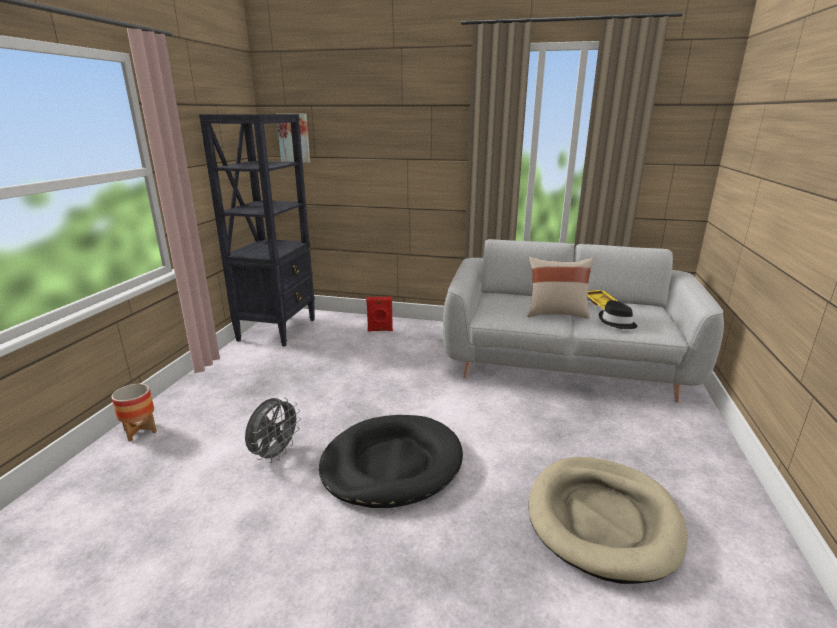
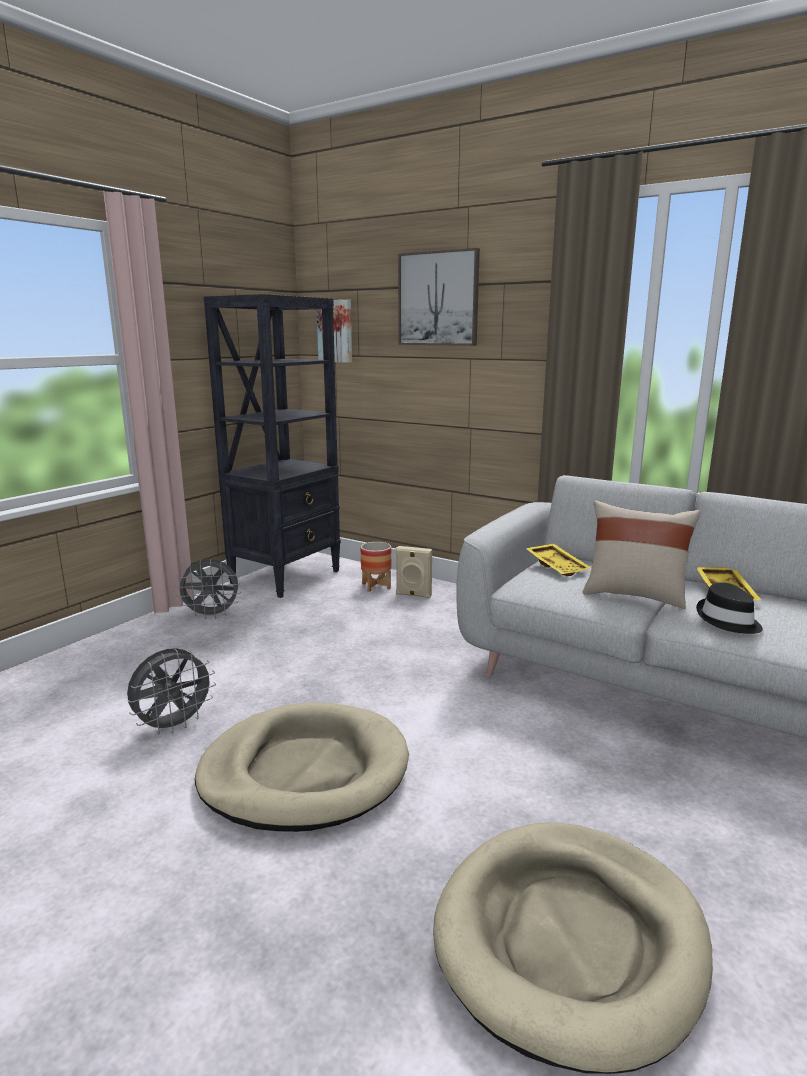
camera: 20 degrees right, 5 degrees down
(140, 431) = (56, 667): planter -> planter (376, 586)
(241, 368) = (212, 615): none -> grey fan
(380, 330) = (413, 595): red speaker -> beige speaker
(381, 115) = (438, 299): none -> picture
(391, 464) = (304, 772): black dog bed -> beige dog bed
(500, 300) = (558, 566): none -> yellow tray

